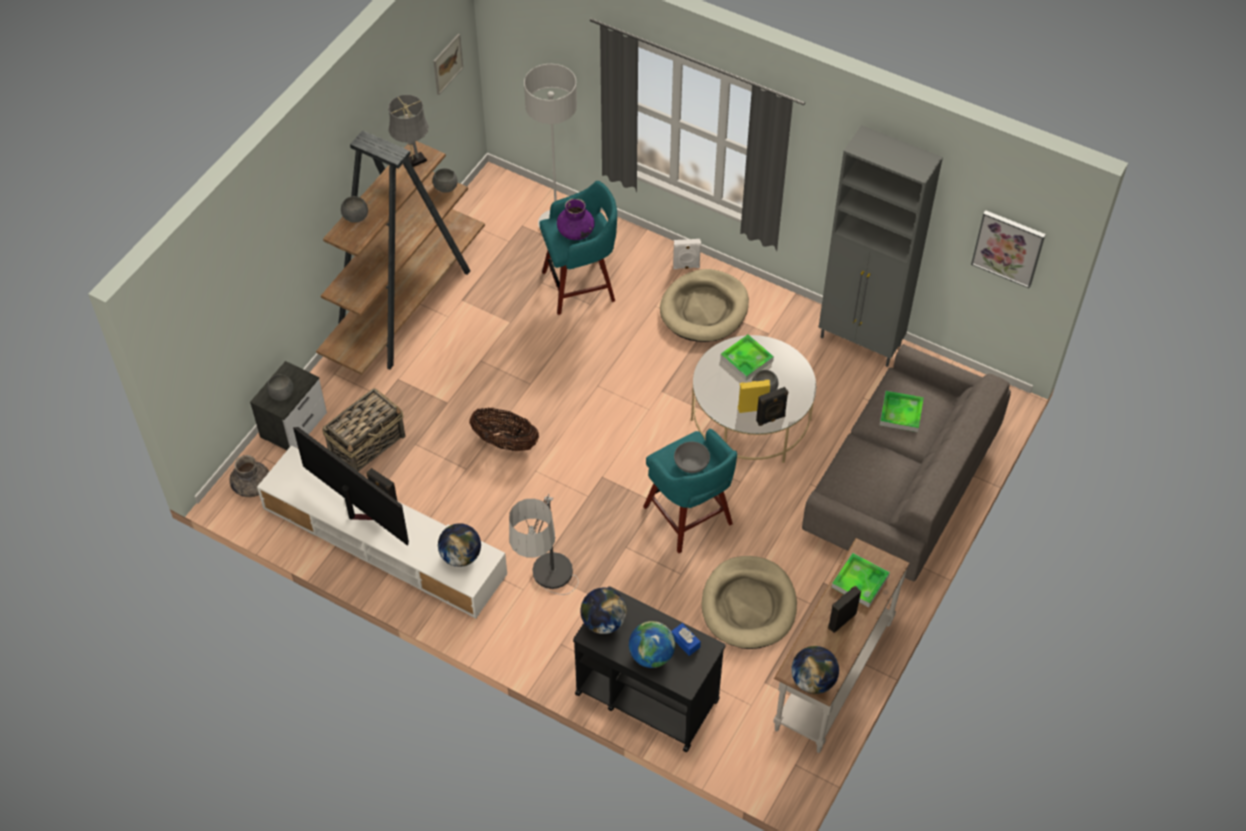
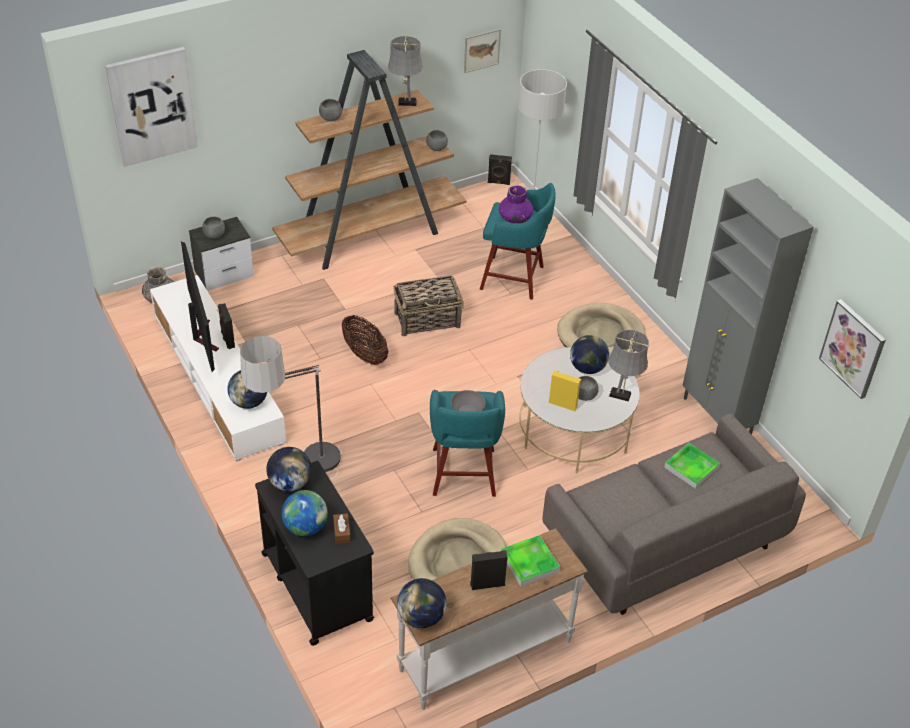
camera: 30 degrees right, 10 degrees down
(200, 303) = (152, 106): none -> picture
(368, 444) = (264, 309): basket -> basket (428, 320)
(685, 642) = (341, 532): blue tissue box -> brown tissue box
(686, 266) = (610, 301): white speaker -> none
(746, 359) = (587, 368): tray -> globe
(771, 419) = (572, 419): black speaker -> black speaker (498, 183)
(795, 372) = (622, 395): none -> grey table lamp

